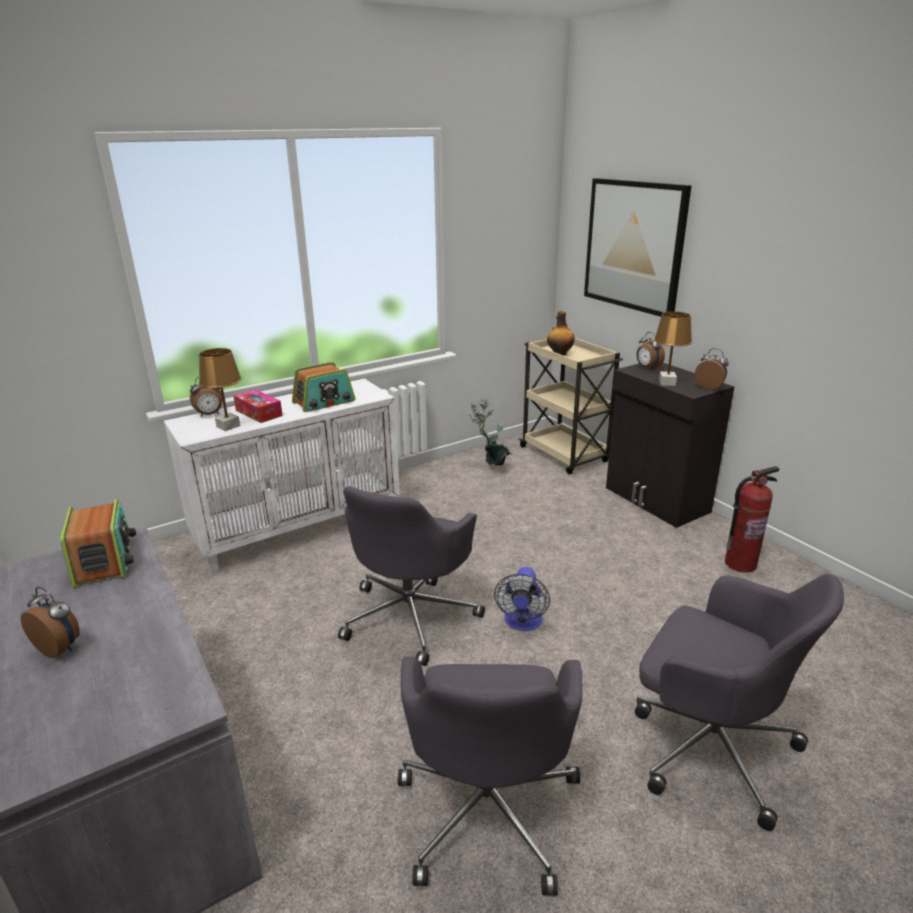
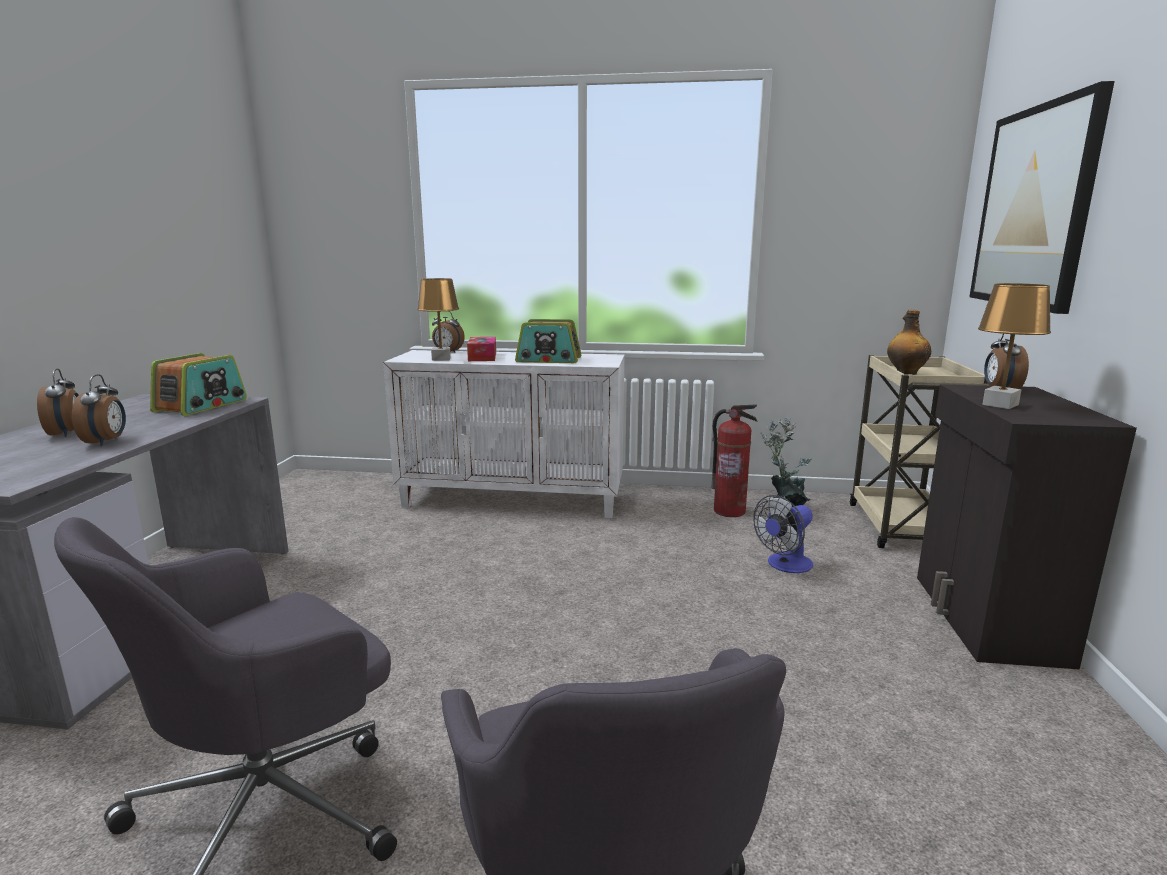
camera: 40 degrees right, 10 degrees down
(411, 615) = (493, 601): grey office chair -> none
(522, 622) = (589, 662): fan -> fan (785, 565)
(709, 387) = (1076, 420): alarm clock -> alarm clock (106, 442)
(740, 564) = (1045, 758): fire extinguisher -> fire extinguisher (729, 511)

